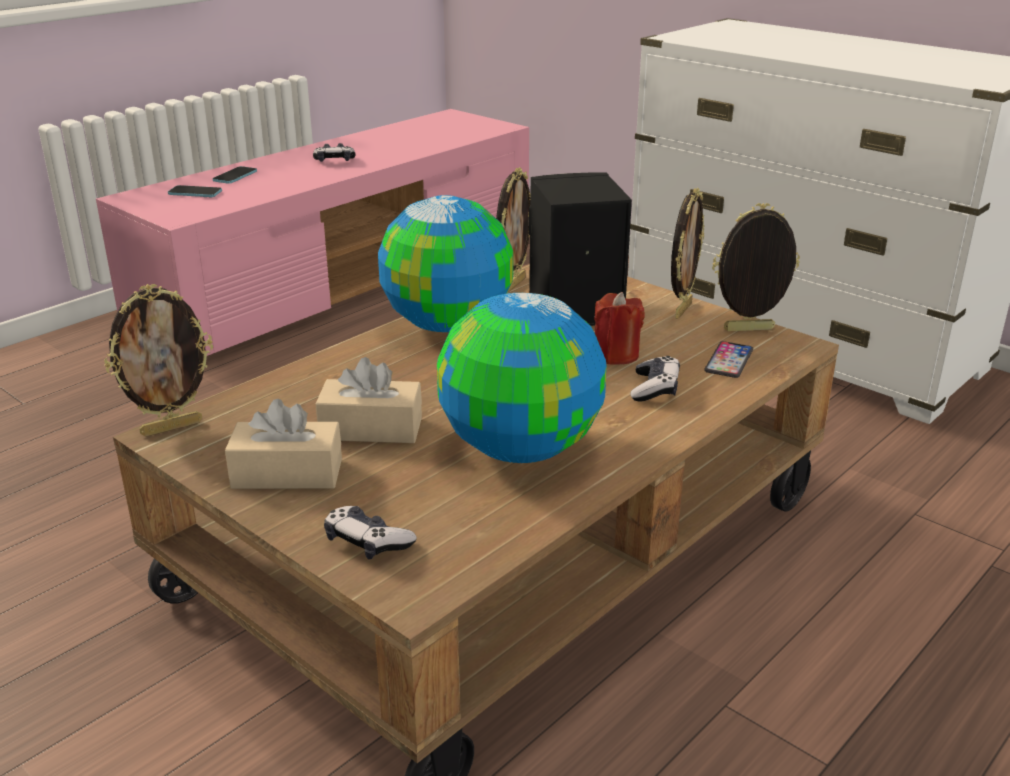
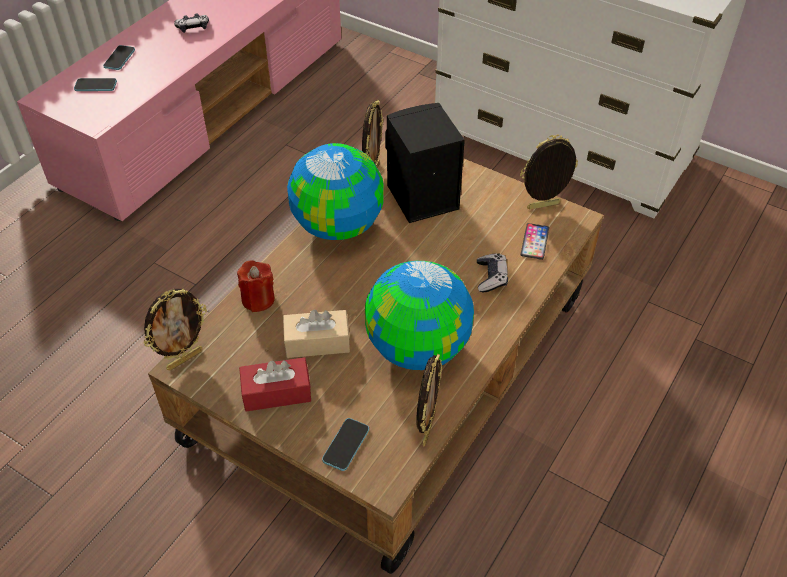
camera: 10 degrees left, 20 degrees up
(287, 474) = (276, 392): beige tissue box -> red tissue box
(367, 542) = (346, 445): game controller -> phone
(615, 355) = (459, 245): red candle -> red candle (258, 299)
(681, 310) = (495, 189): picture frame -> picture frame (427, 429)

